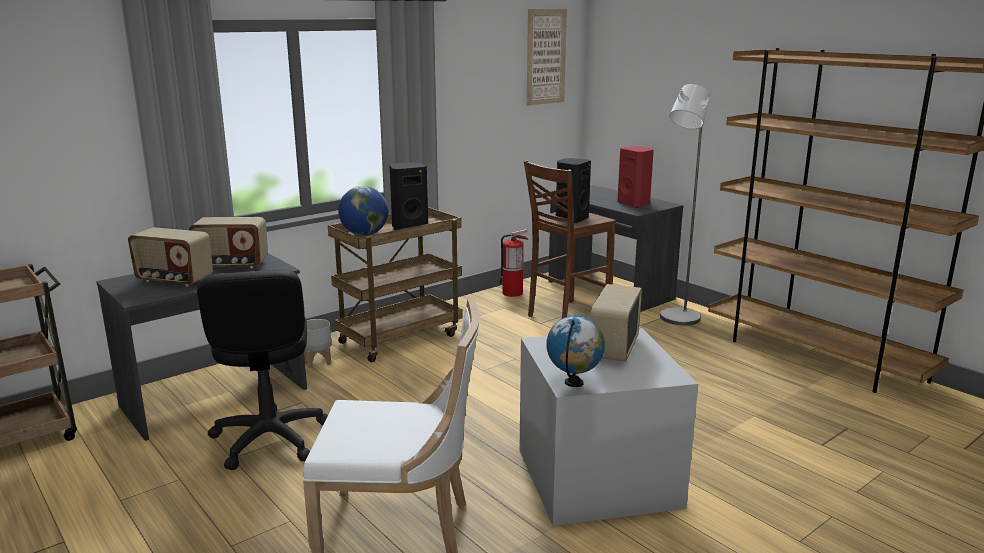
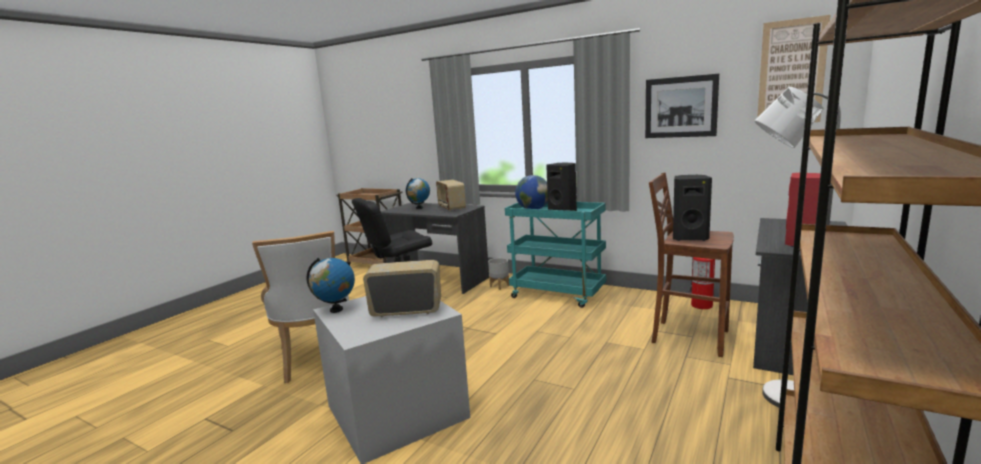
camera: 70 degrees right, 5 degrees down
(174, 280) = (419, 208): radio -> globe
(400, 338) = (558, 294): brown cart -> turquoise cart
(471, 88) = (680, 107): none -> picture

